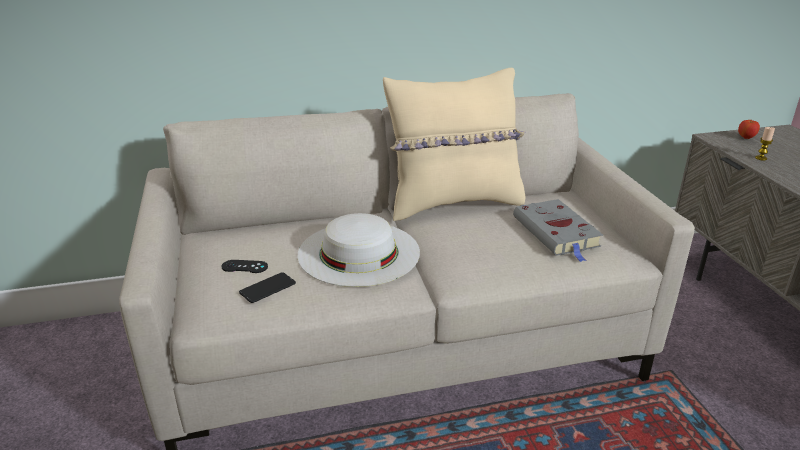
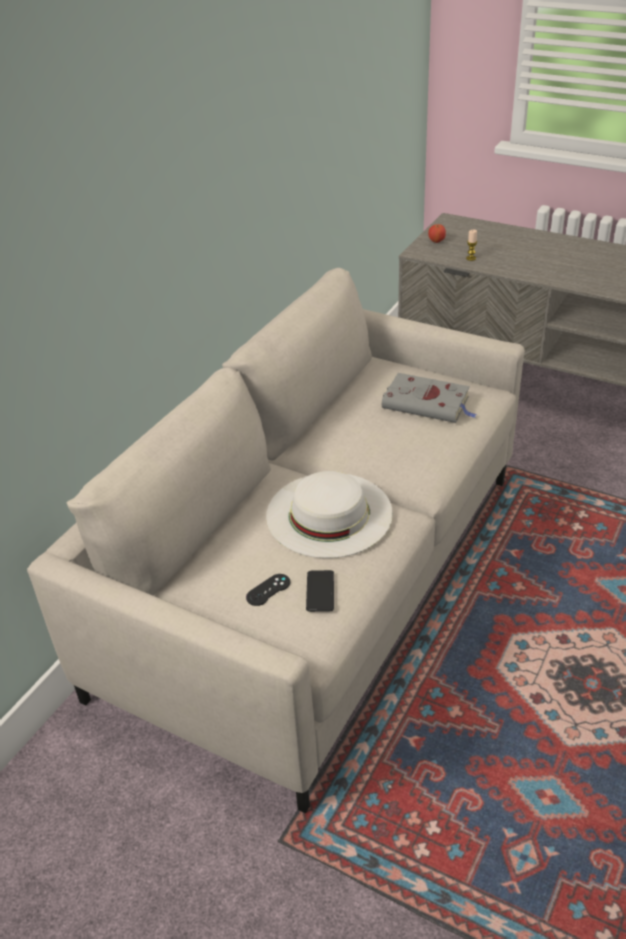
camera: 45 degrees left, 10 degrees up
(454, 203) = (317, 422): beige pillow -> none

